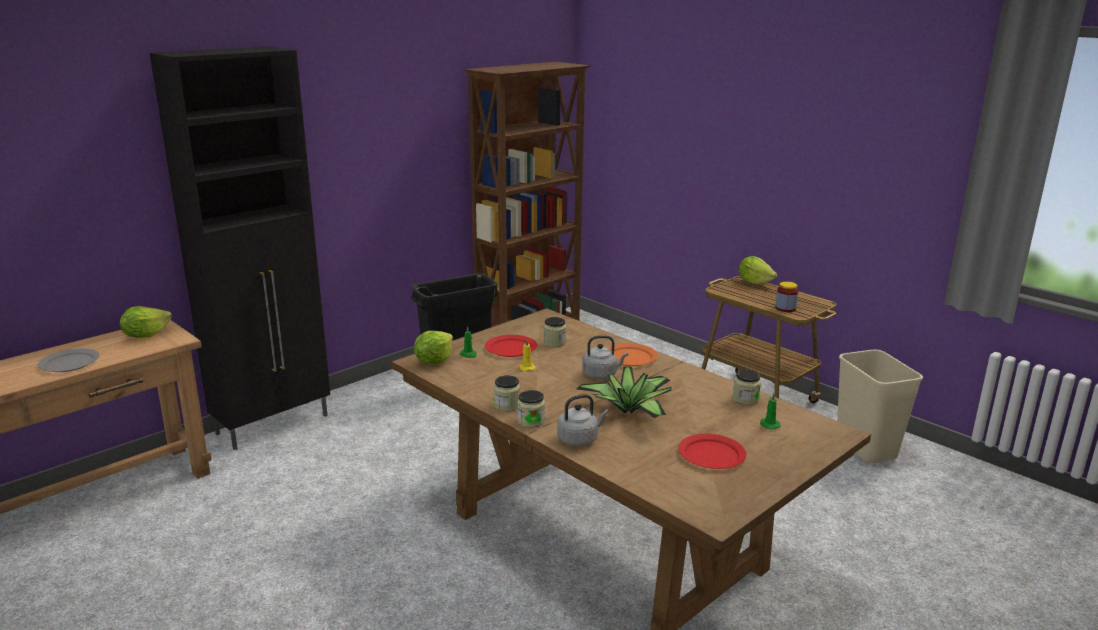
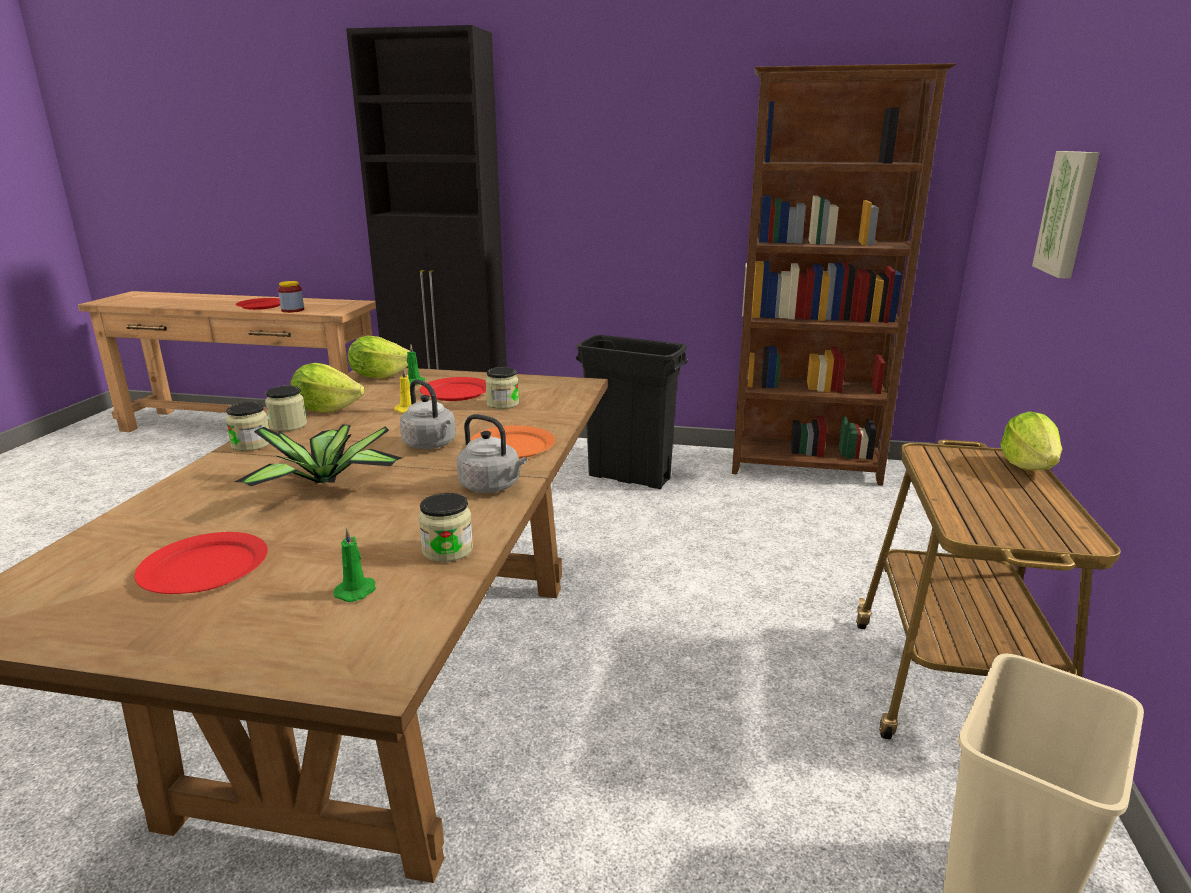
camera: 55 degrees right, 0 degrees up
(69, 363) = (261, 305): grey plate -> red plate
(145, 335) = (333, 305): lettuce -> lettuce (326, 409)
(579, 439) = (213, 477): grey kettle -> grey kettle (492, 486)
(705, 154) = (1069, 213): none -> picture
(785, 308) = (974, 515): jar -> jar (293, 310)

